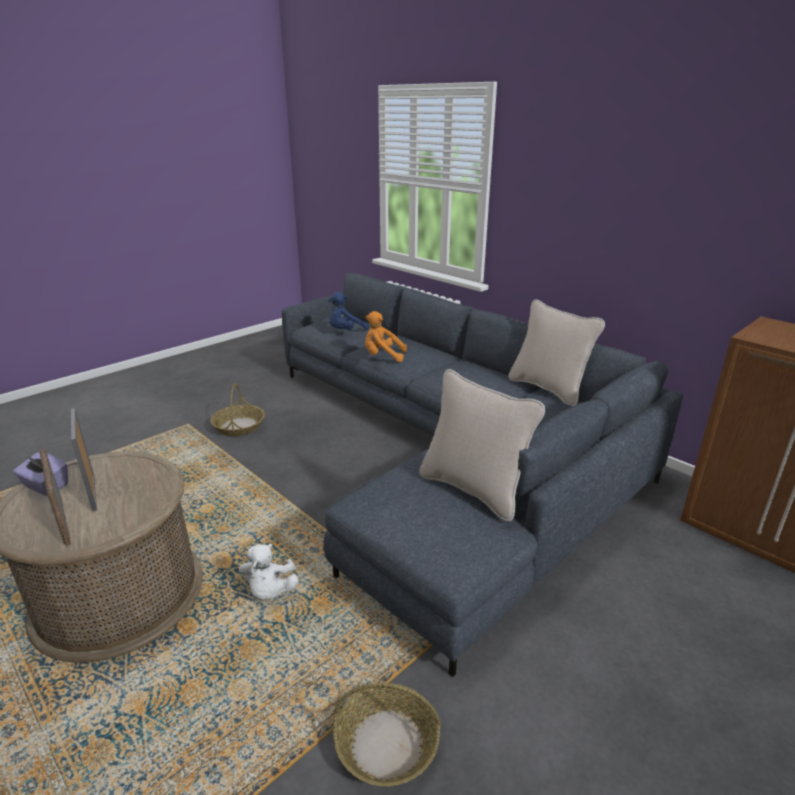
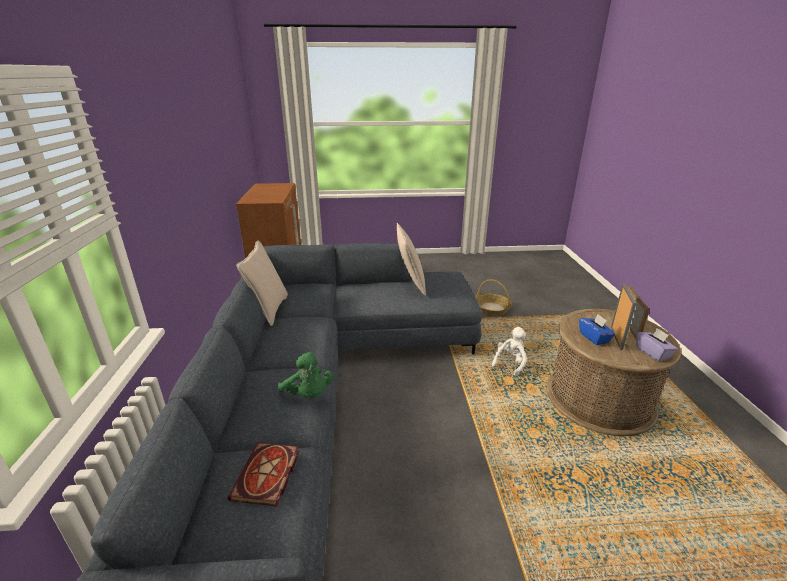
camera: 140 degrees left, 0 degrees up
(129, 480) = (594, 338): none -> blue tissue box
(239, 426) = (466, 545): basket -> none
(346, 331) = (267, 476): blue plush toy -> book
(382, 356) = (308, 395): orange plush toy -> green plush toy

